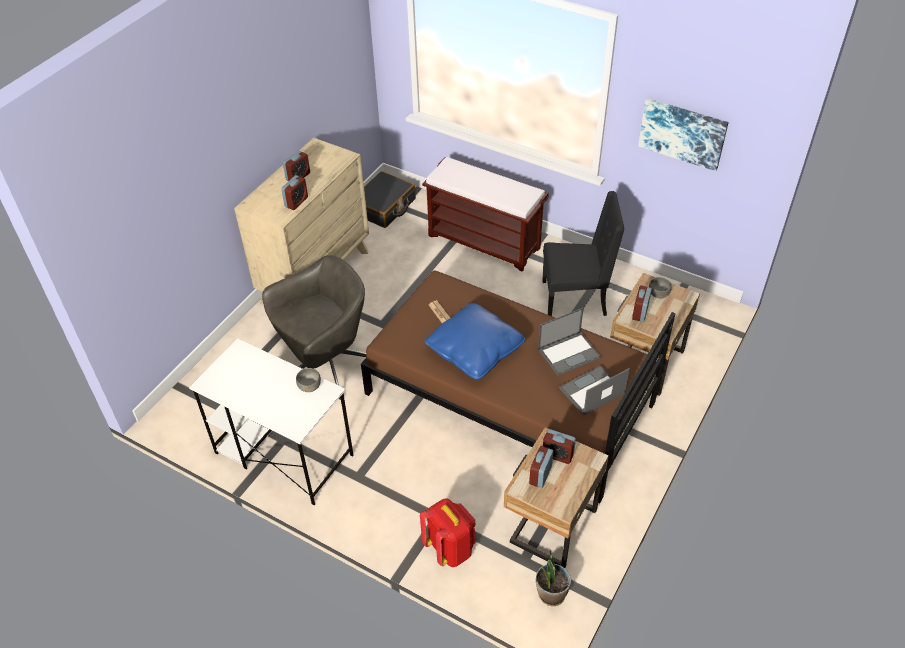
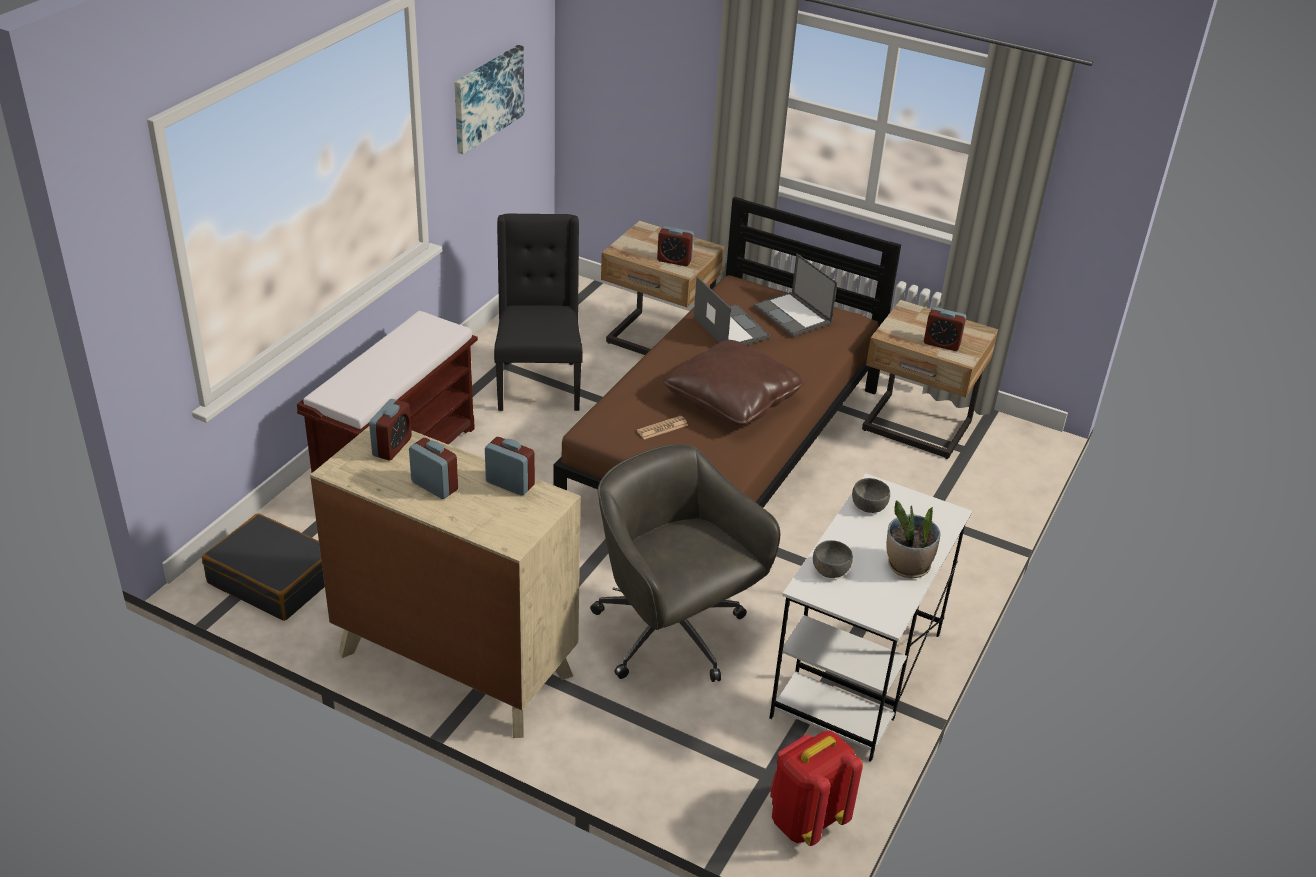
camera: 95 degrees left, 10 degrees down
(450, 548) = (969, 506): red backpack -> red backpack (805, 820)
(474, 350) = (732, 400): blue pillow -> brown pillow
(551, 593) = (1003, 433): potted plant -> potted plant (907, 566)
(557, 455) = (909, 331): alarm clock -> alarm clock (392, 447)
(658, 293) = (640, 245): grey bowl -> grey bowl (830, 570)

